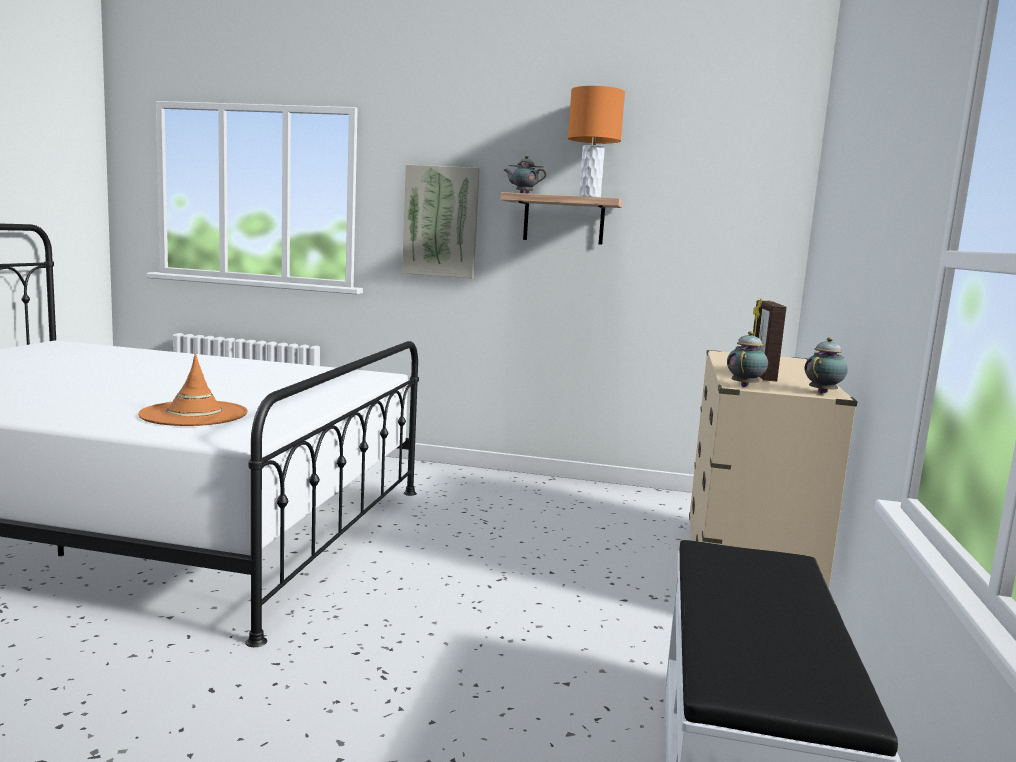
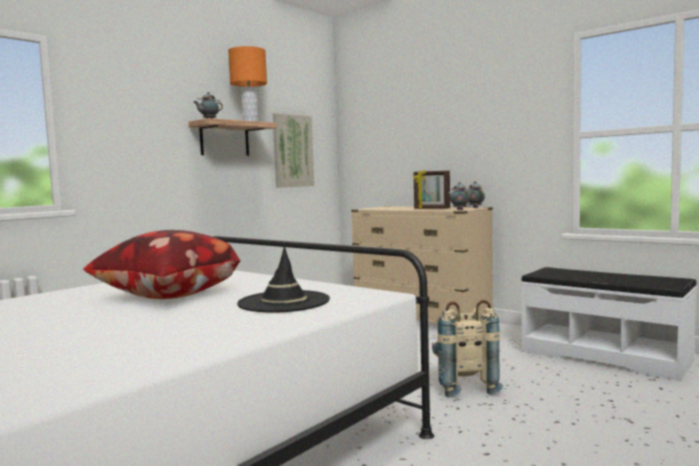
camera: 60 degrees left, 5 degrees down
(194, 414) = (283, 302): orange hat -> black hat
(216, 384) = (167, 298): none -> pillow
(441, 221) = (138, 143): picture -> picture (292, 151)
(443, 647) = (462, 386): none -> beige backpack

